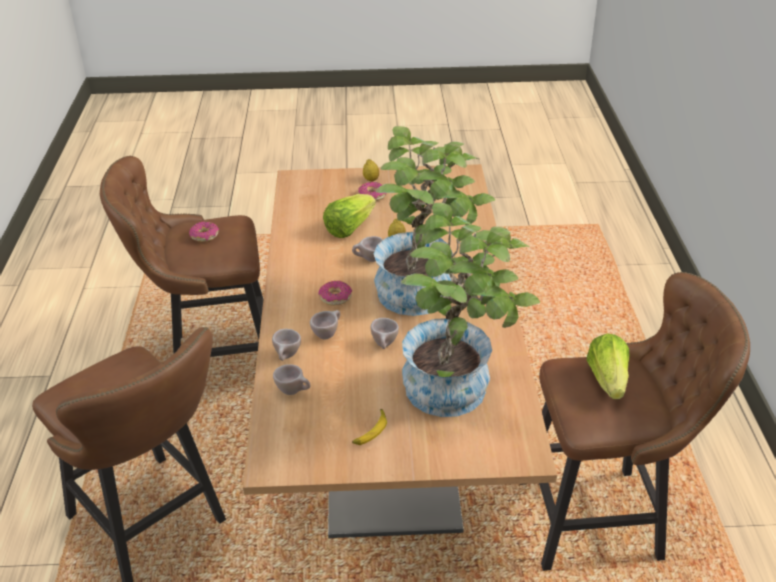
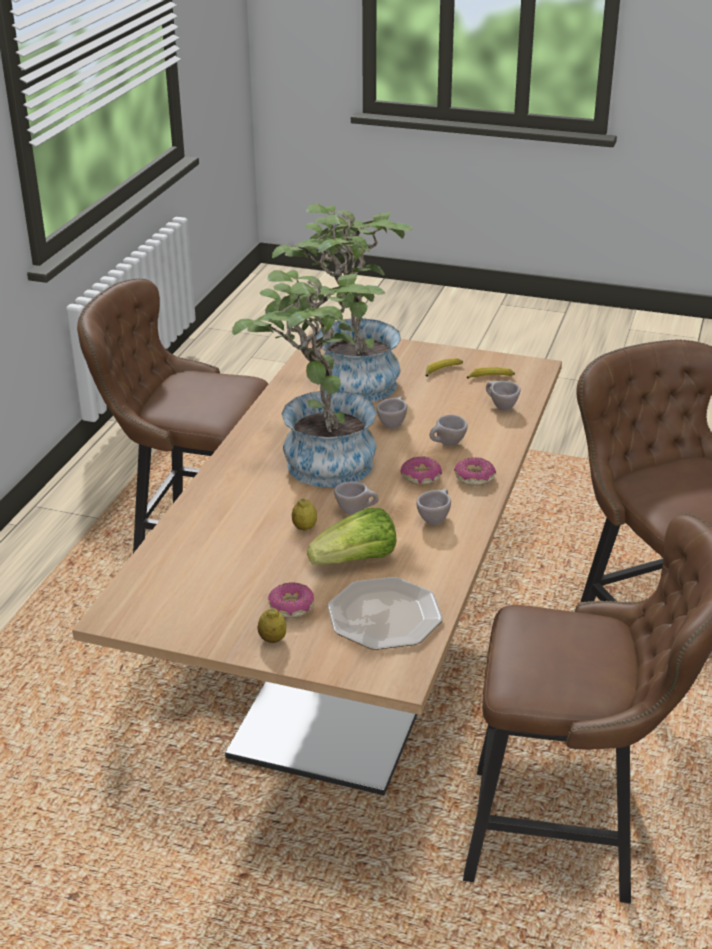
camera: 160 degrees left, 5 degrees down
(204, 236) = (570, 663): donut -> donut (474, 477)
(287, 357) = (498, 433): beige cup -> beige cup (435, 519)
(316, 202) = (383, 615): none -> plate
(316, 433) = (490, 377): none -> banana
(608, 380) = (191, 401): lettuce -> none

